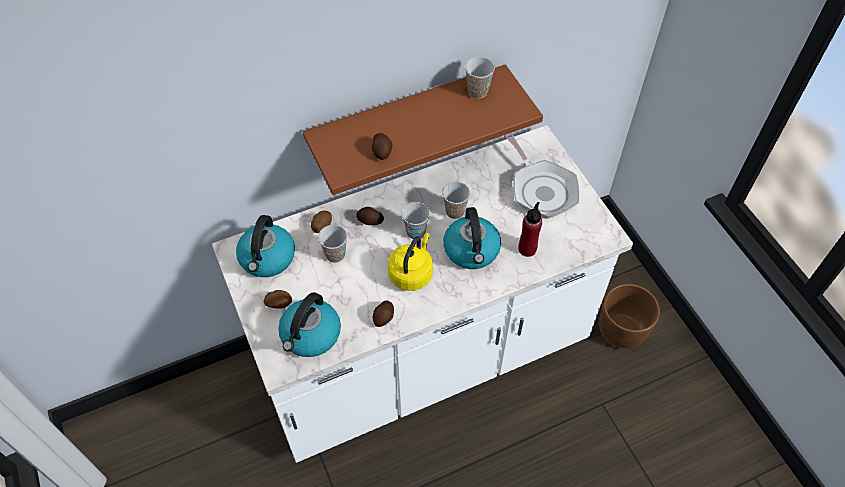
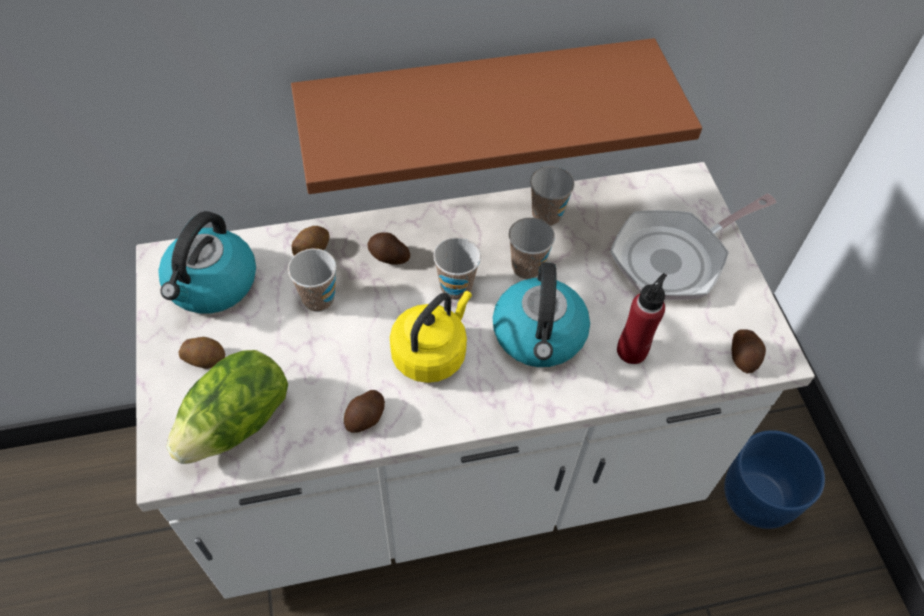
camera: 10 degrees right, 0 degrees up
(310, 335) = (238, 423): kettle -> lettuce
(382, 151) = (411, 136): potato -> potato (743, 356)
(477, 91) = (598, 71): cup -> cup (546, 216)
(541, 189) = (674, 258): frying pan -> frying pan turned 75 degrees clockwise
(622, 330) = (758, 497): brown planter -> blue planter

